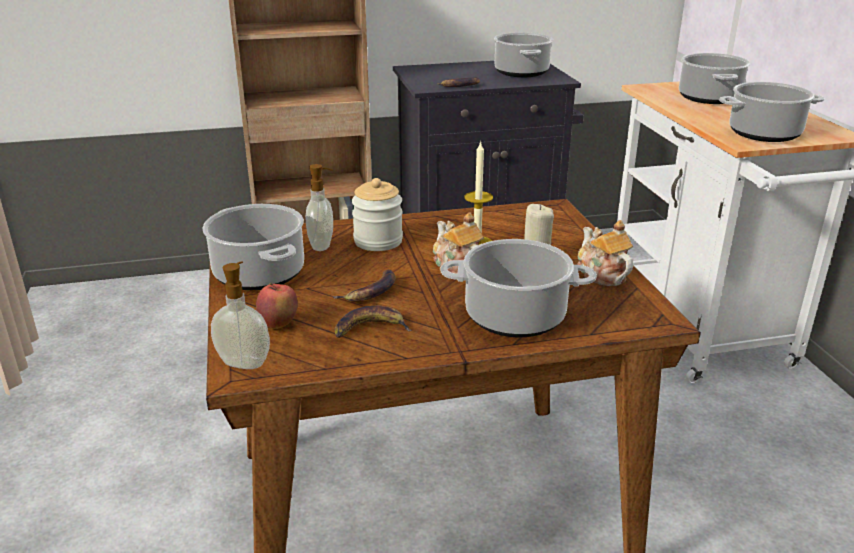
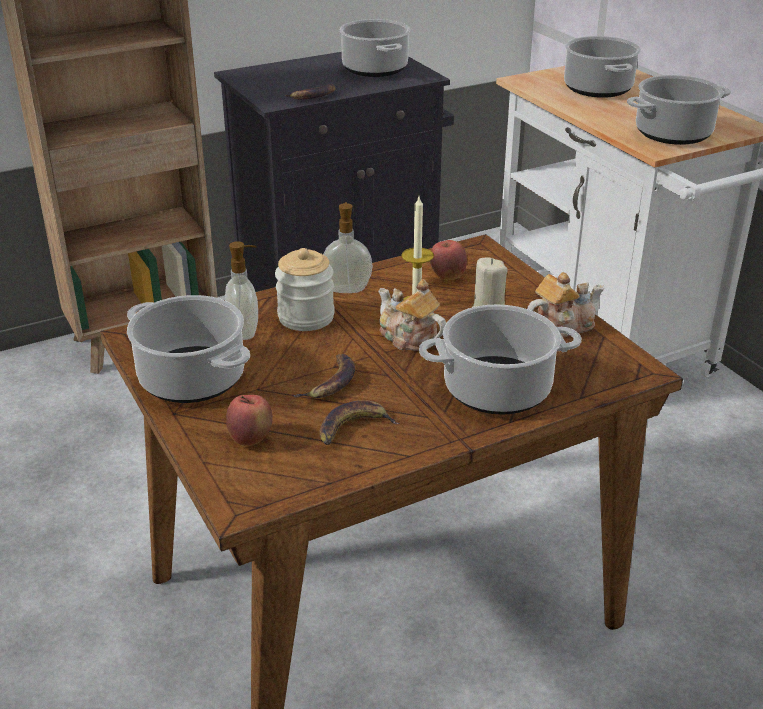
camera: 15 degrees left, 5 degrees up
(244, 362) = (239, 491): soap dispenser -> soap dispenser (347, 289)
(515, 226) = (447, 277): none -> apple
(601, 274) = (562, 326): teapot -> teapot turned 105 degrees clockwise

